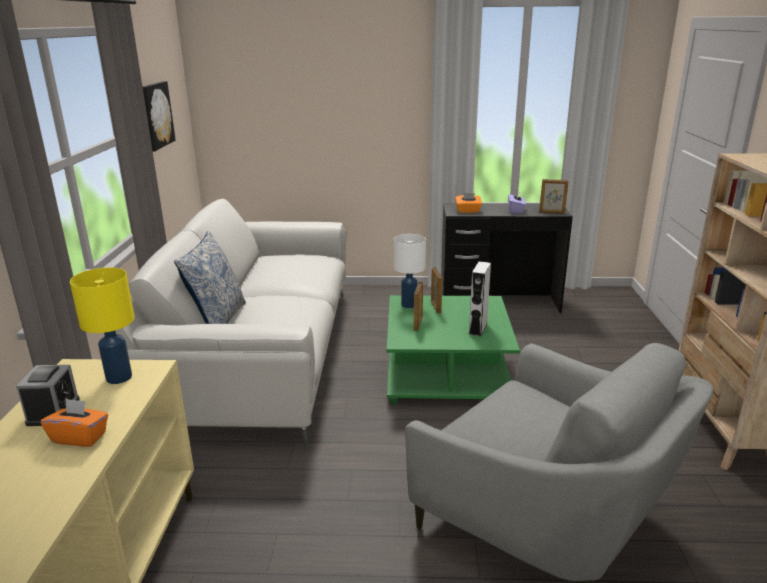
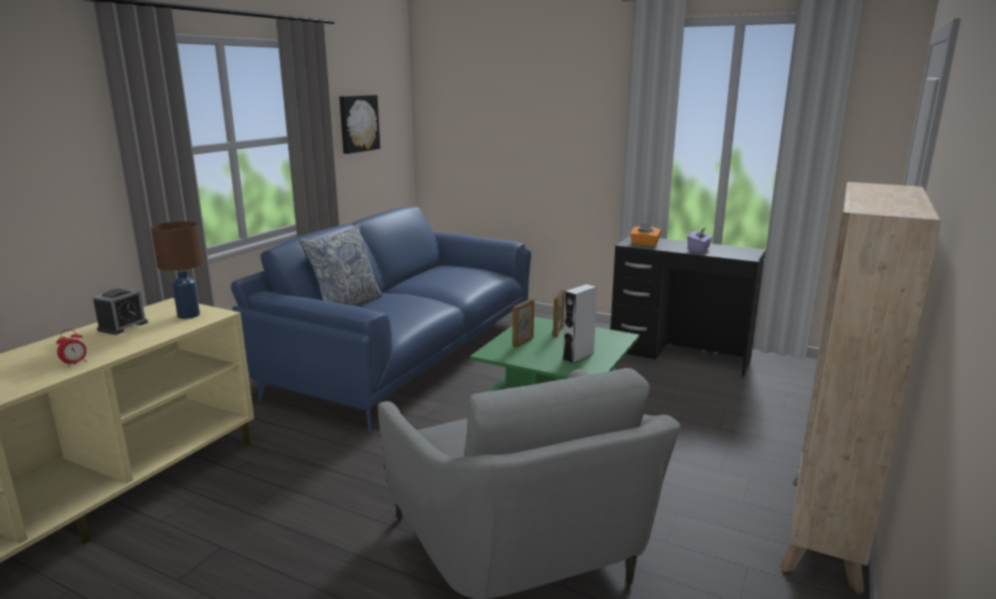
camera: 25 degrees right, 5 degrees down
(62, 478) = (75, 364): none -> alarm clock
(80, 437) = (116, 344): orange tissue box -> none
(118, 377) = (188, 315): yellow table lamp -> brown table lamp
(261, 354) = (405, 353): grey sofa -> blue sofa
(408, 305) = (534, 325): white table lamp -> none
(551, 212) = (738, 256): picture frame -> none

